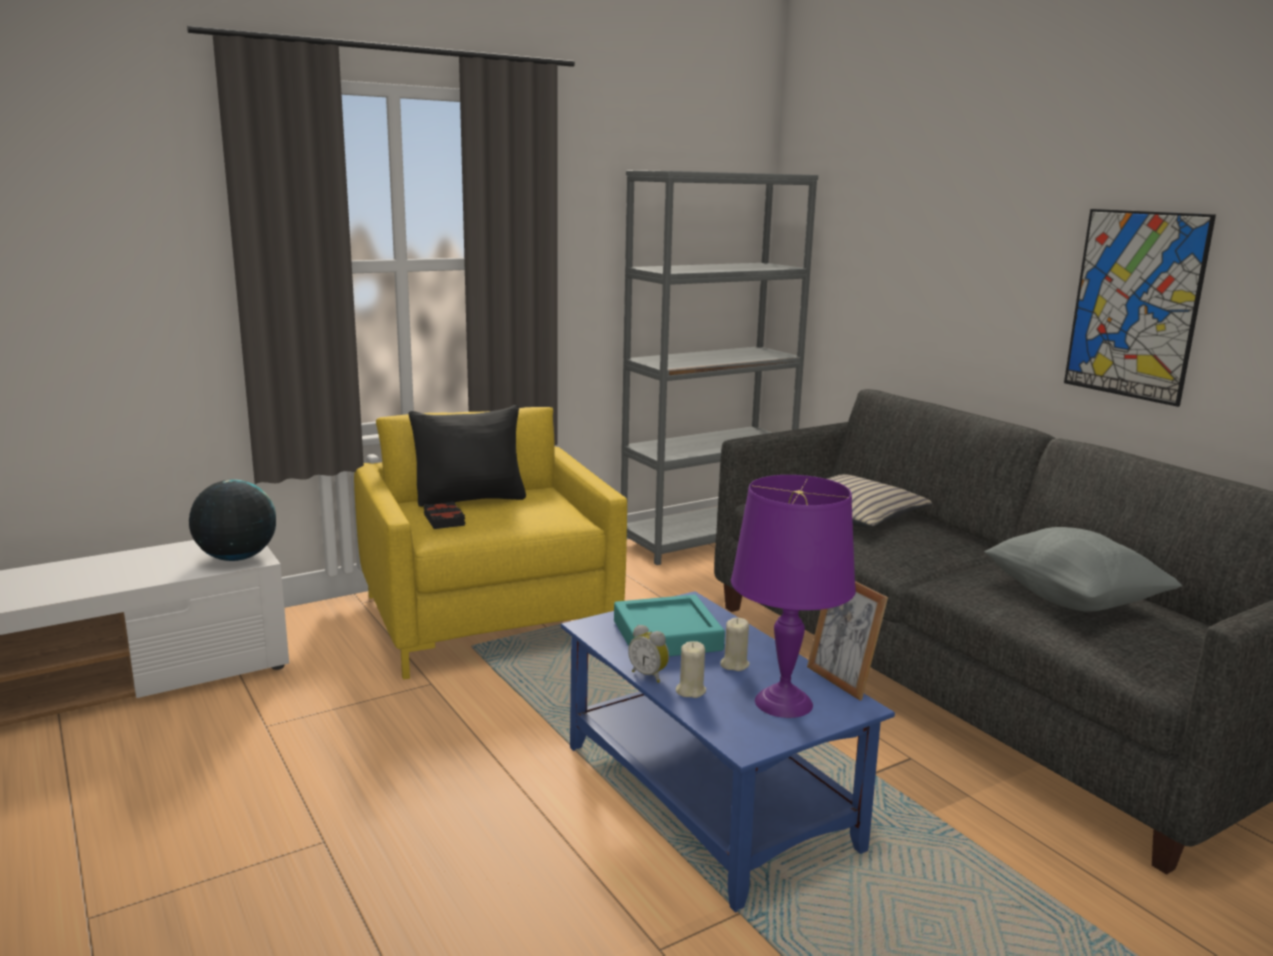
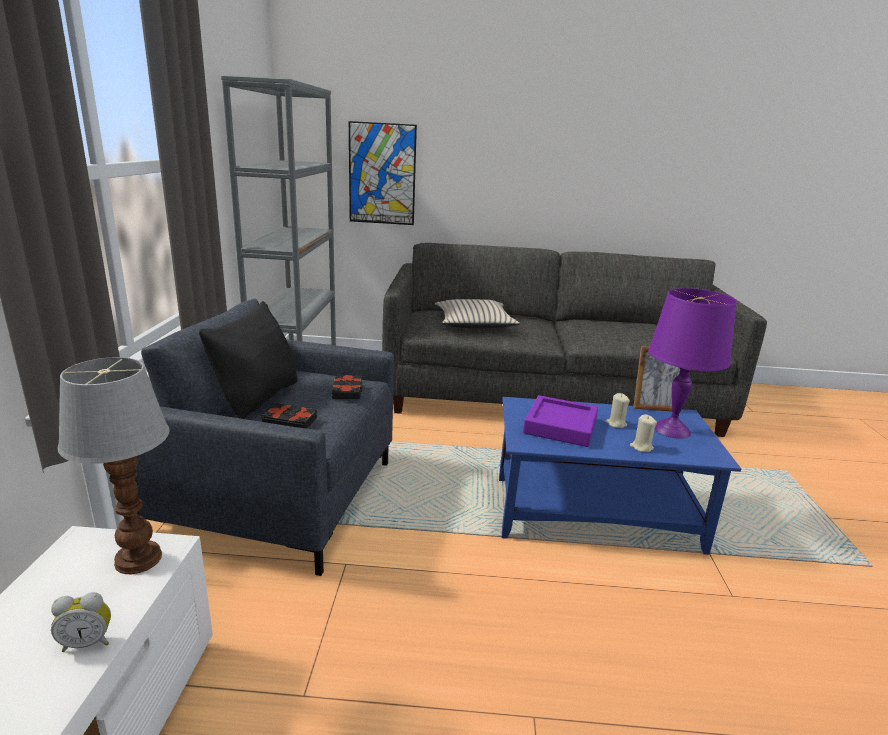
camera: 55 degrees left, 5 degrees up
(236, 558) = (136, 560): globe -> table lamp
(489, 618) = (278, 496): yellow armchair -> grey armchair
(539, 519) = (347, 391): none -> black book
(649, 675) = (612, 451): alarm clock -> alarm clock (88, 642)
(667, 635) = (560, 426): turquoise tray -> purple tray
(1072, 600) = (634, 332): grey pillow -> none
(1135, 305) = (579, 174): picture -> picture (382, 174)

